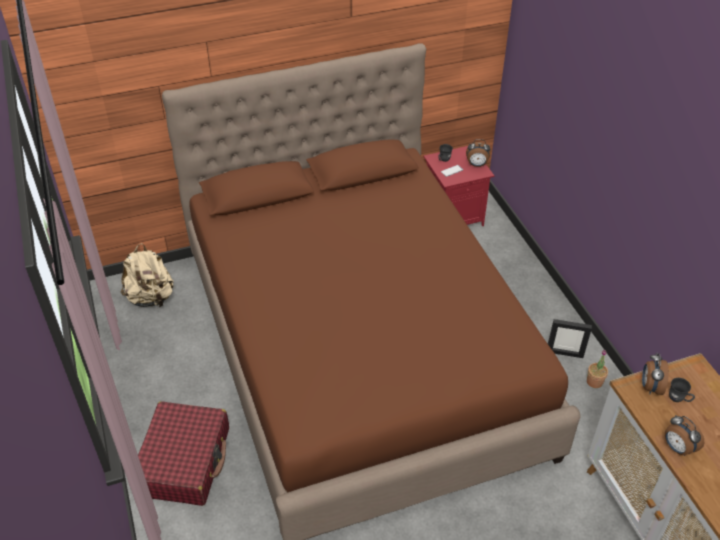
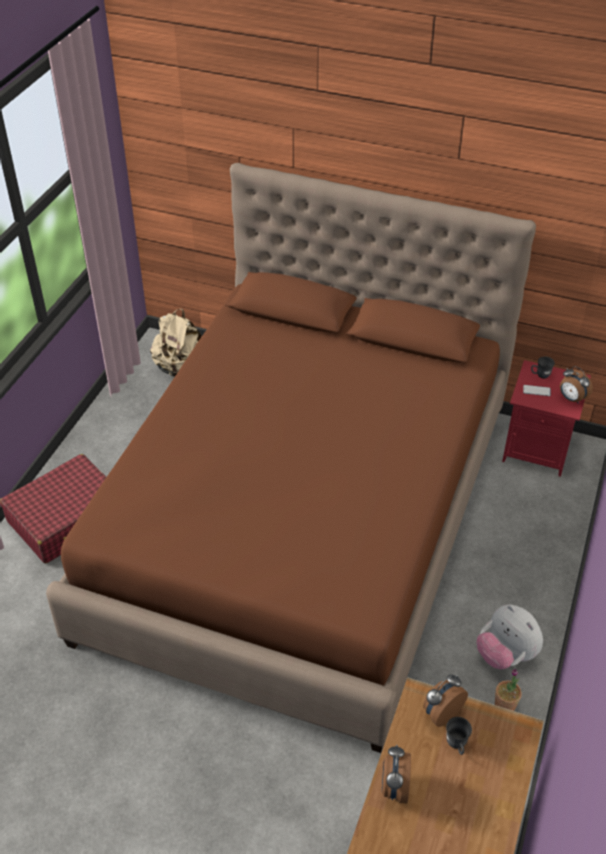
camera: 40 degrees right, 0 degrees up
(564, 352) = (505, 654): picture frame -> plush toy

